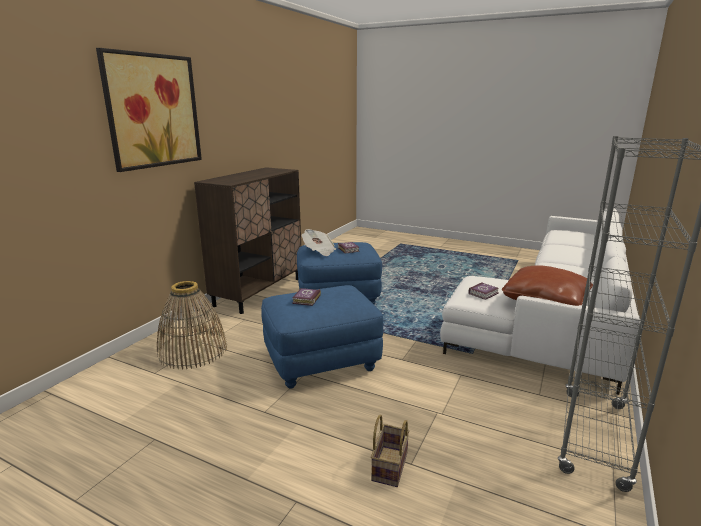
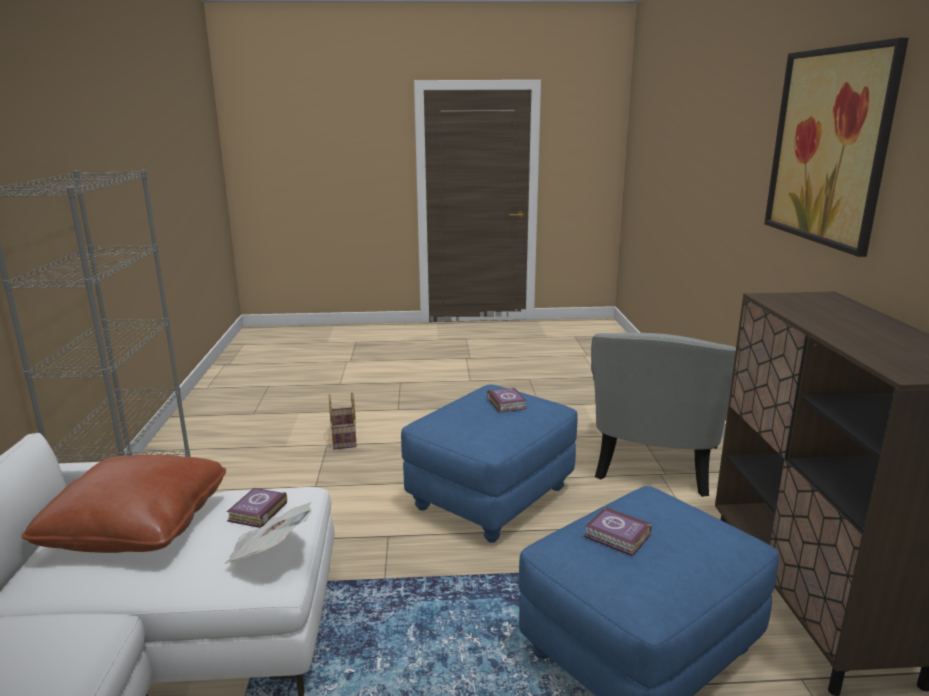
camera: 150 degrees right, 0 degrees up
(193, 351) = (654, 462): basket -> grey armchair
(319, 251) = (664, 508): newspaper -> newspaper (270, 552)

